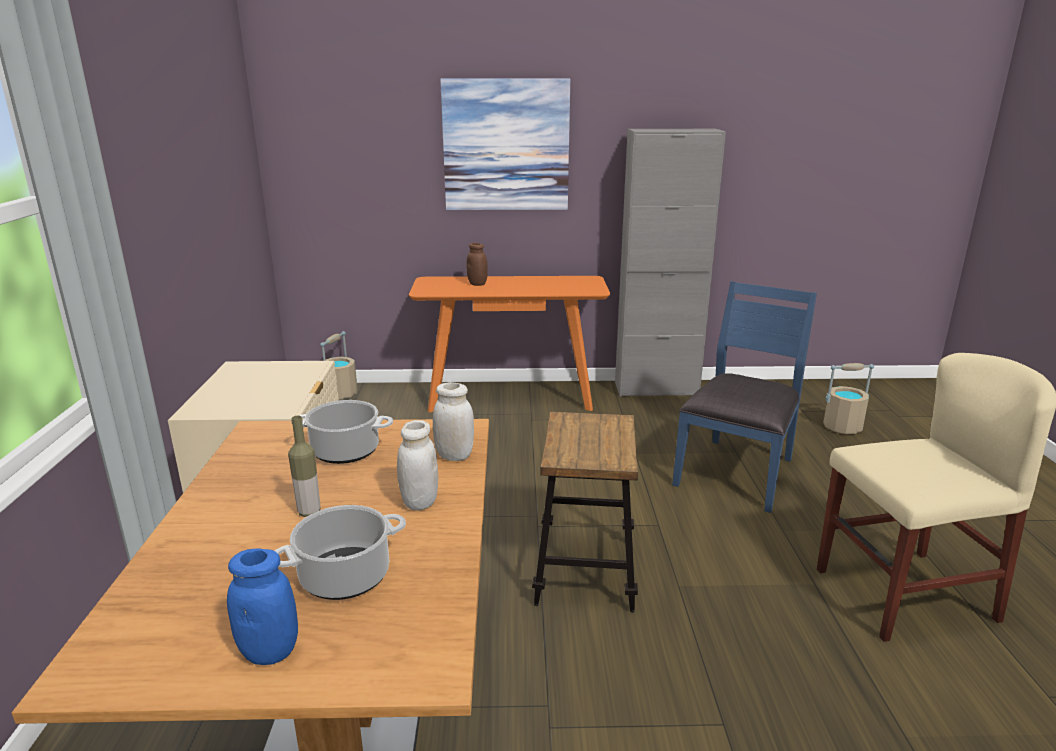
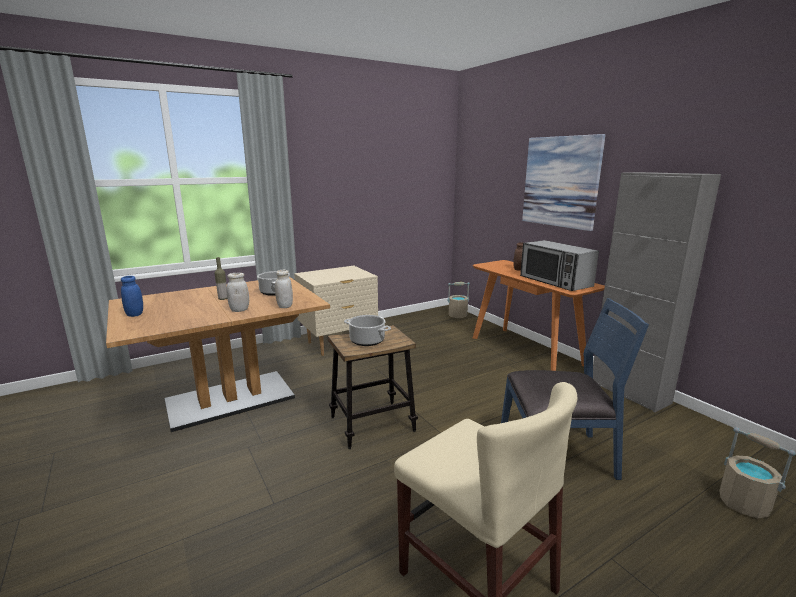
camera: 60 degrees right, 5 degrees down
(344, 577) = (180, 312): cooking pot -> cooking pot (366, 341)
(555, 286) = (555, 282): none -> microwave

